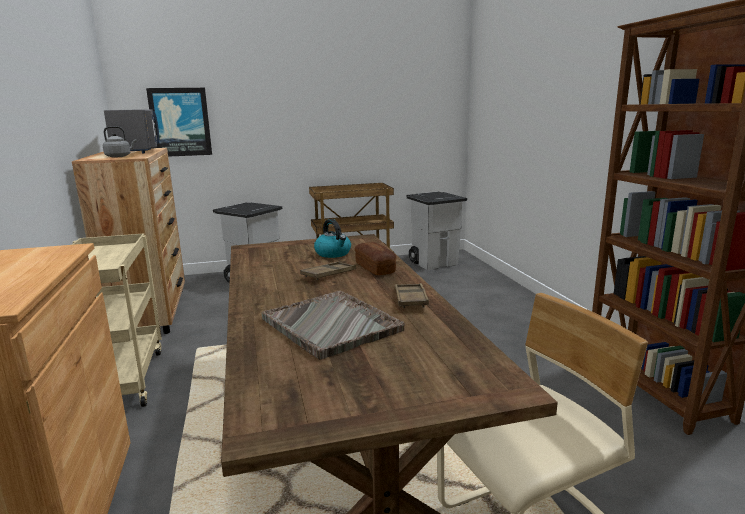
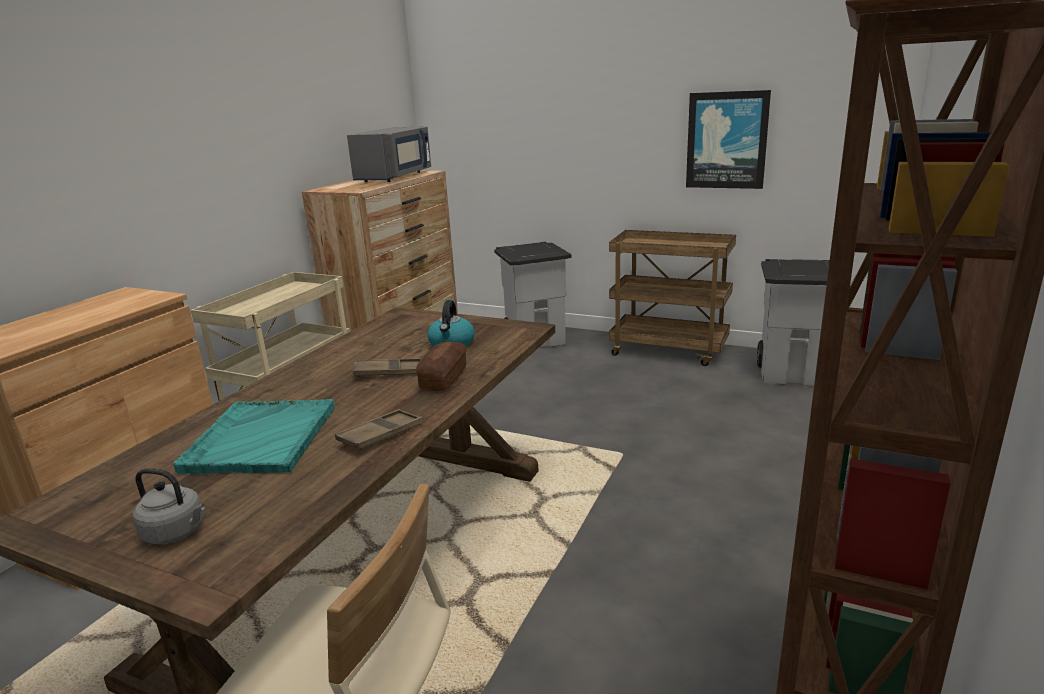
camera: 40 degrees right, 5 degrees up
(119, 156) = (351, 187): grey kettle -> grey kettle (177, 532)
(180, 122) = (482, 136): picture -> picture (726, 140)
(331, 325) = (260, 439): grey tray -> turquoise tray

